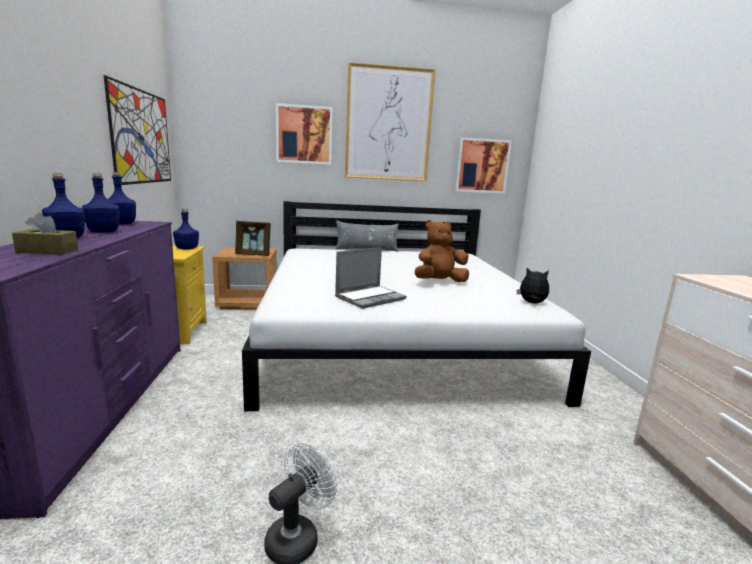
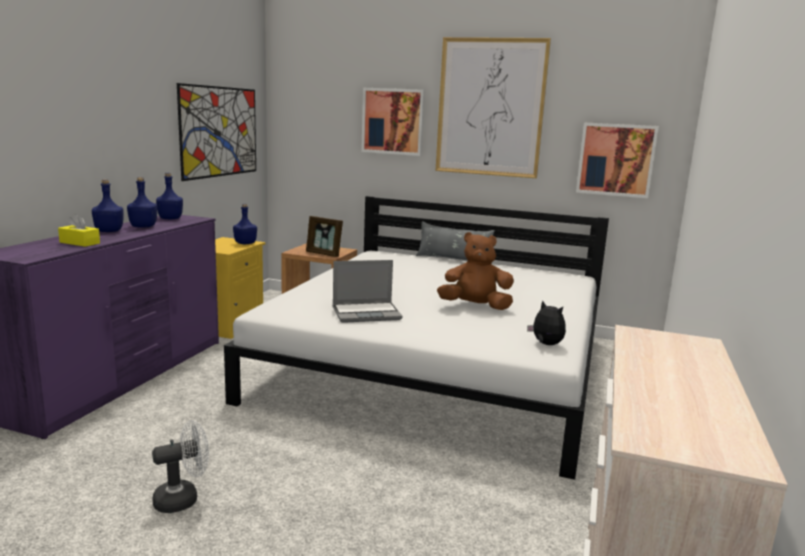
camera: 25 degrees right, 0 degrees up
(47, 251) = (79, 243): brown tissue box -> yellow tissue box

